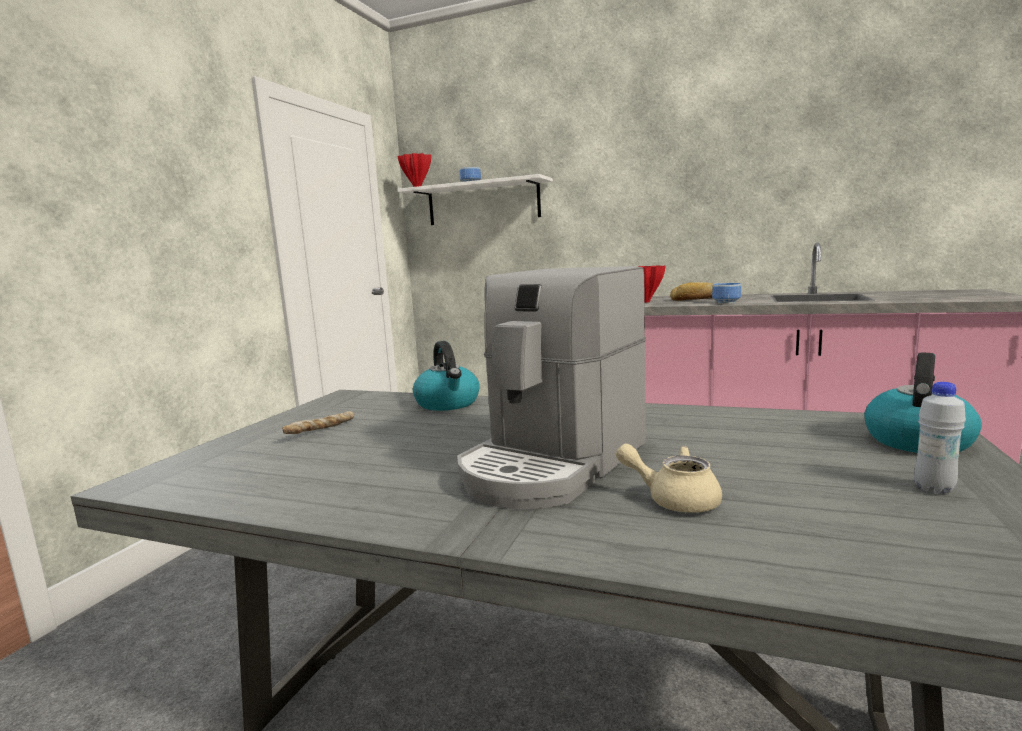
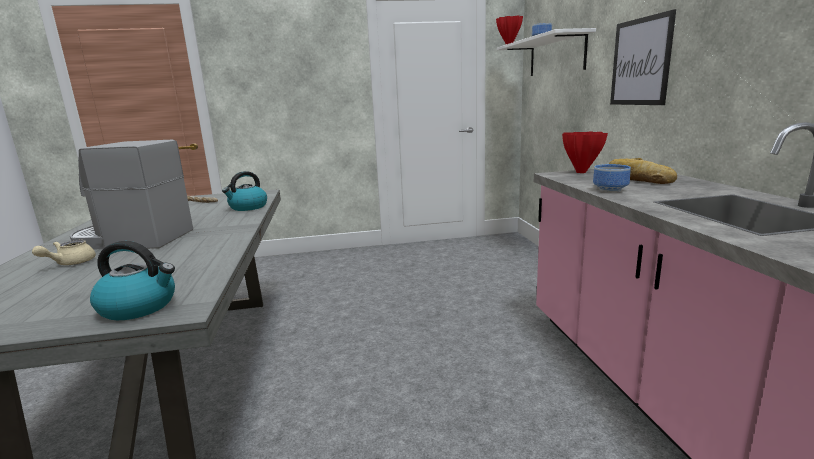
camera: 60 degrees right, 5 degrees up
(622, 210) = (640, 62): none -> picture
(673, 499) = (70, 263): beige teapot -> beige teapot turned 150 degrees counterclockwise
(934, 488) = (45, 311): white bottle -> none

